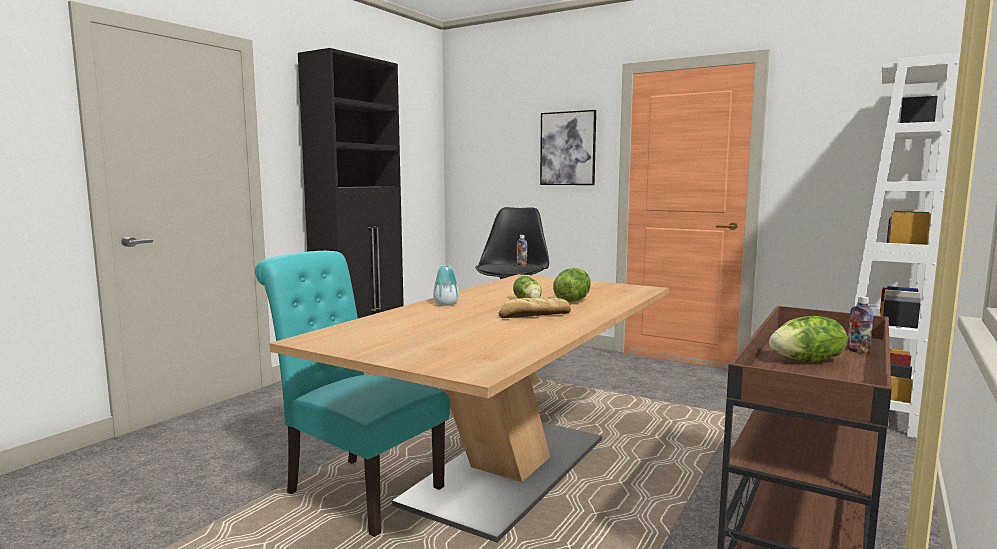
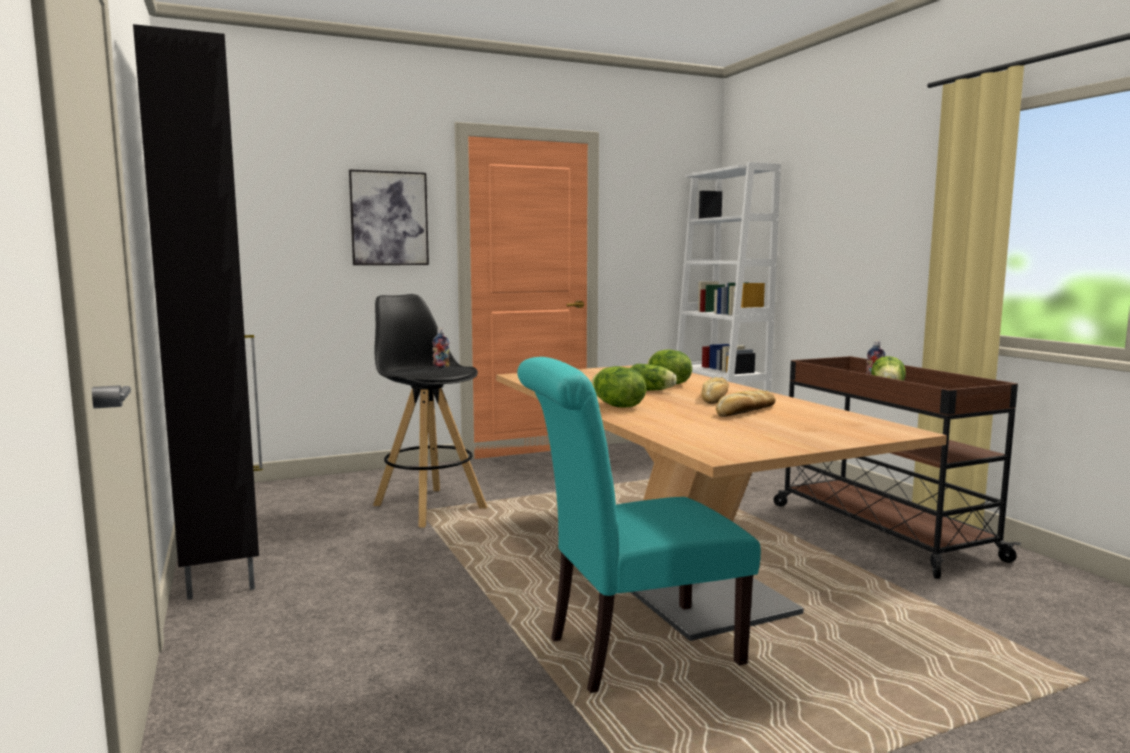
camera: 55 degrees left, 0 degrees up
(446, 304) = (616, 406): vase -> lettuce
(484, 328) = (745, 411): none -> bread

